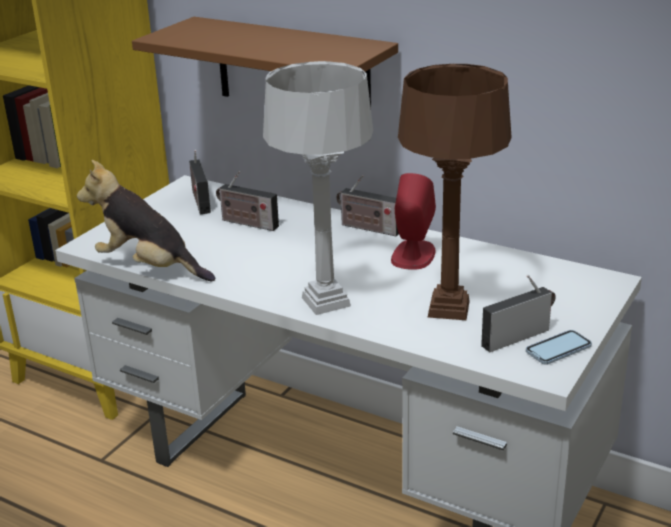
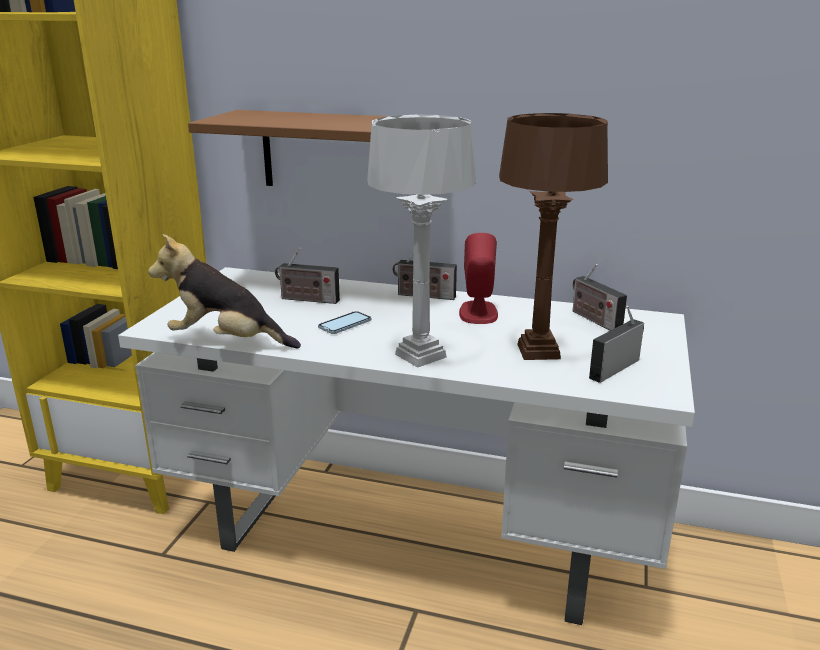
camera: 15 degrees left, 5 degrees down
(200, 201) = (251, 285): radio -> radio (593, 319)
(558, 349) = (658, 374): phone -> phone (345, 324)

